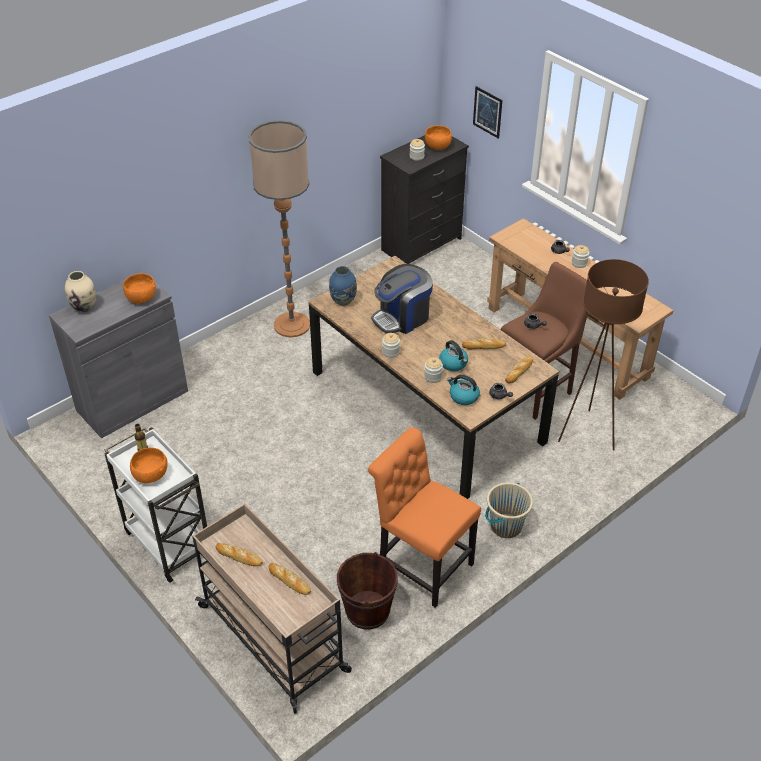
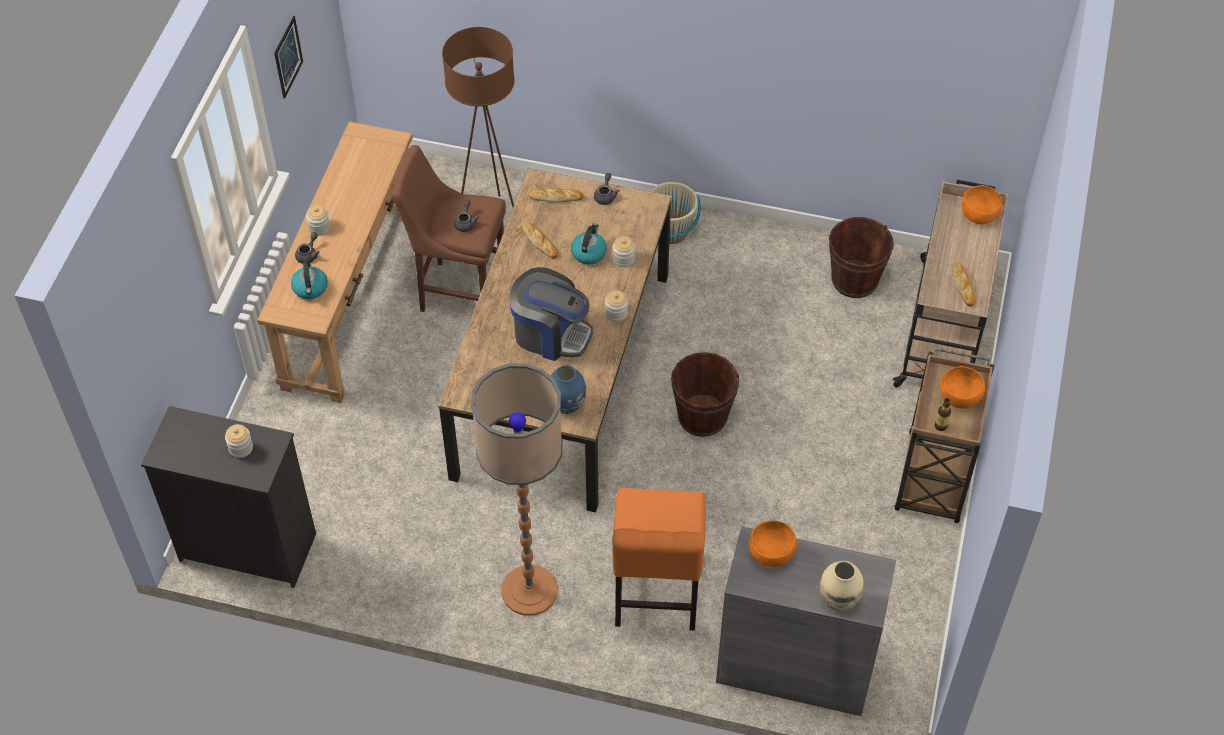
camera: 125 degrees left, 10 degrees up
(168, 542) = (933, 480): white cart -> brown cart
(289, 581) = (950, 237): bread -> none
(331, 454) = (702, 416): none -> brown bucket
(421, 564) = (771, 269): orange chair -> orange chair (656, 595)
(438, 146) = (196, 438): orange bowl -> orange bowl (979, 214)
(463, 396) = (631, 221): kettle -> kettle (310, 288)
(487, 112) = (161, 336): picture -> picture (288, 57)

